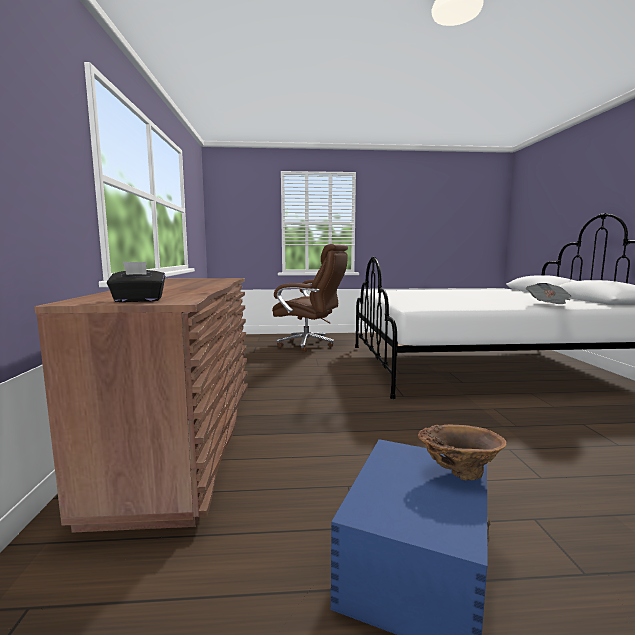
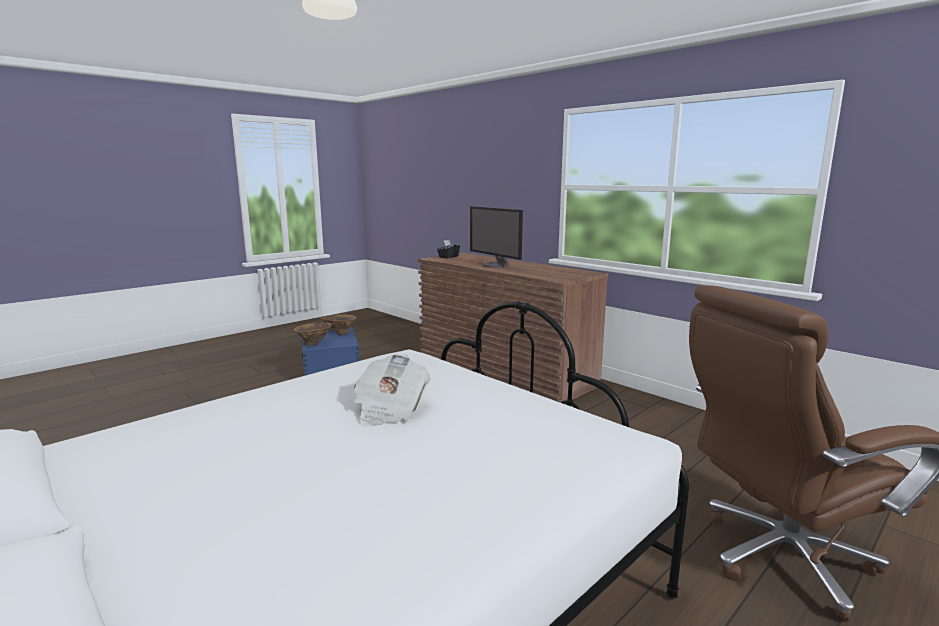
camera: 140 degrees right, 5 degrees up
(187, 287) = (495, 265): none -> monitor
(385, 498) = (339, 333): none -> brown vase
(548, 305) = (186, 413): newspaper -> newspaper (389, 410)

